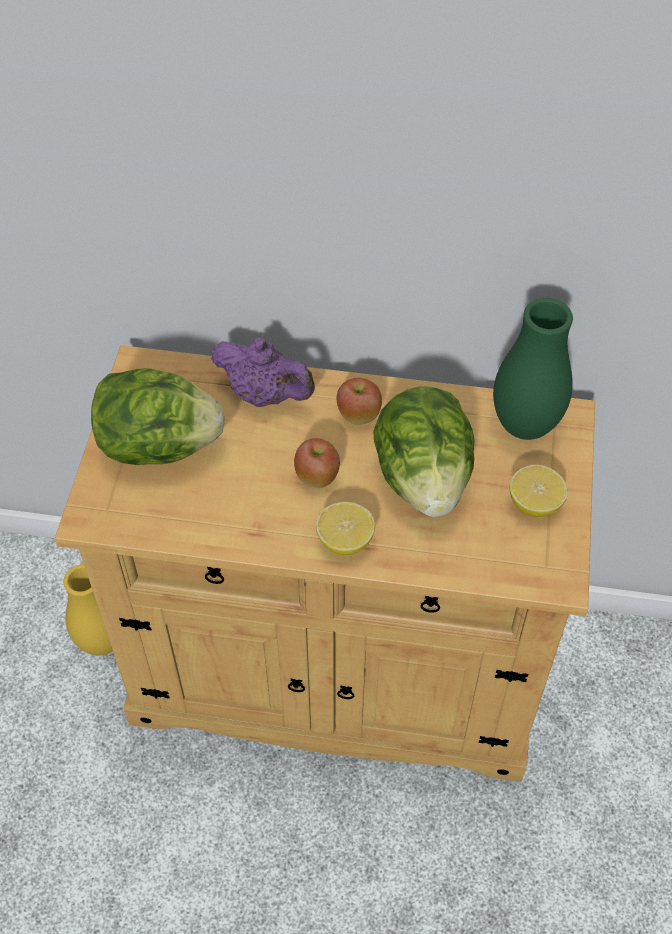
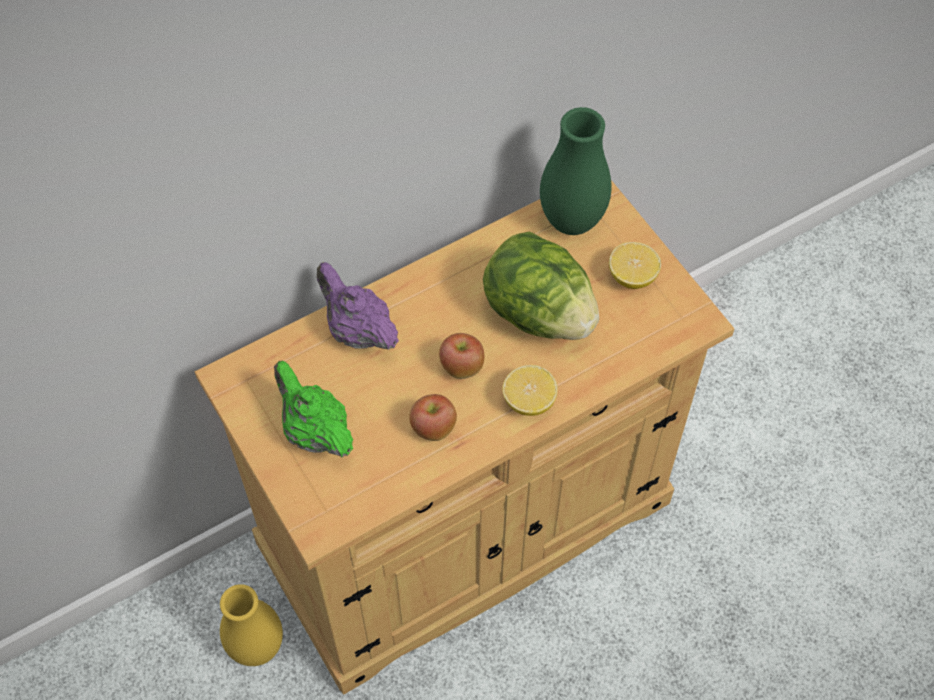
camera: 40 degrees left, 5 degrees up
(158, 445) = (314, 431): lettuce -> green teapot
(265, 394) = (357, 330): purple teapot -> purple teapot turned 120 degrees counterclockwise
(358, 415) = (445, 297): apple -> apple (433, 428)

